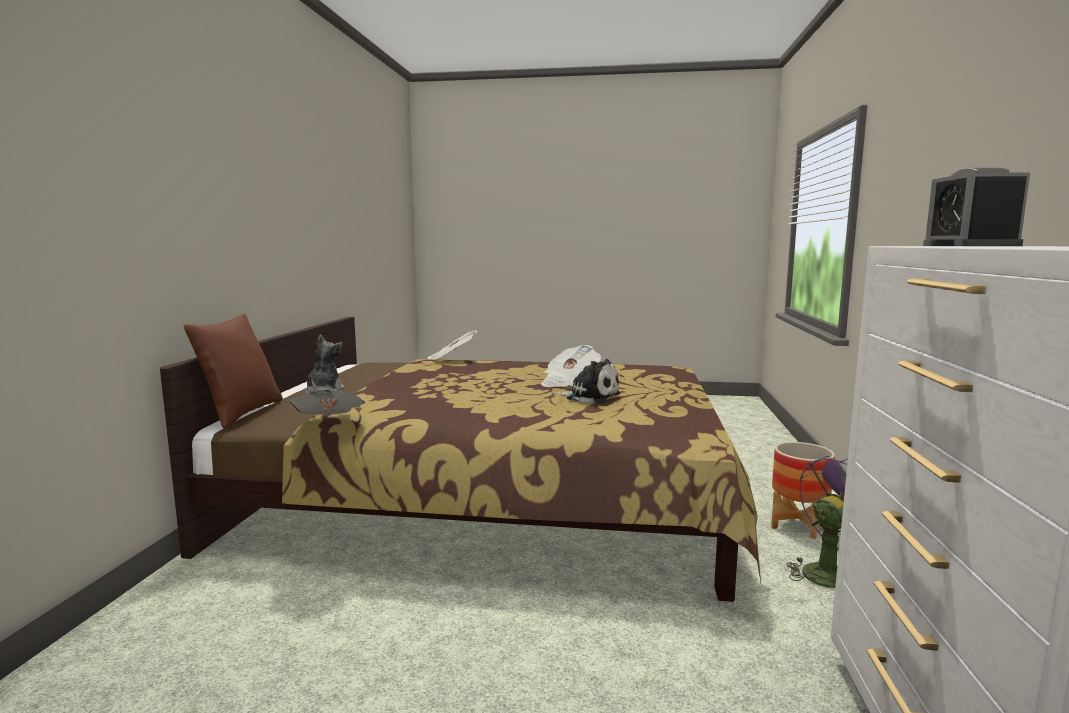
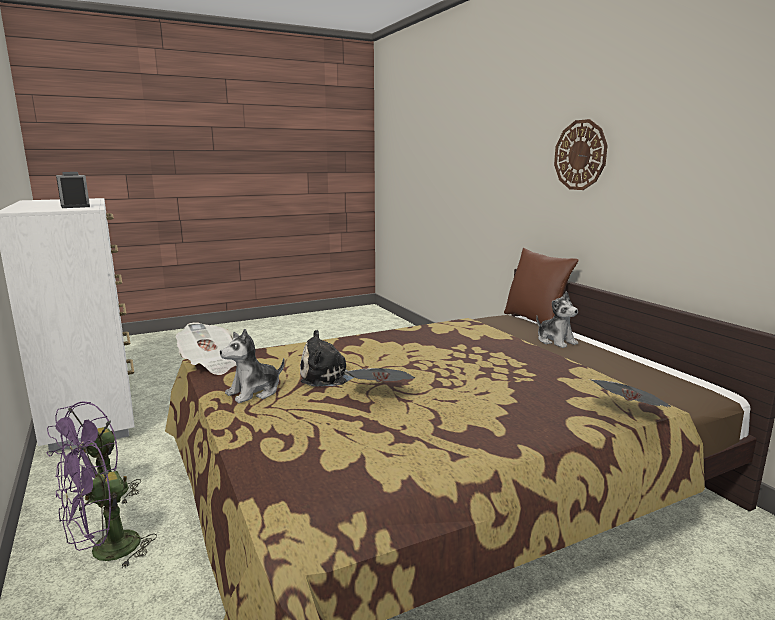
camera: 145 degrees right, 5 degrees up
(205, 183) = (580, 155): none -> wall clock
(328, 423) = (449, 317): newspaper -> newspaper (211, 364)
(663, 399) = (254, 392): none -> plush toy
(797, 525) = (106, 553): planter -> purple fan

